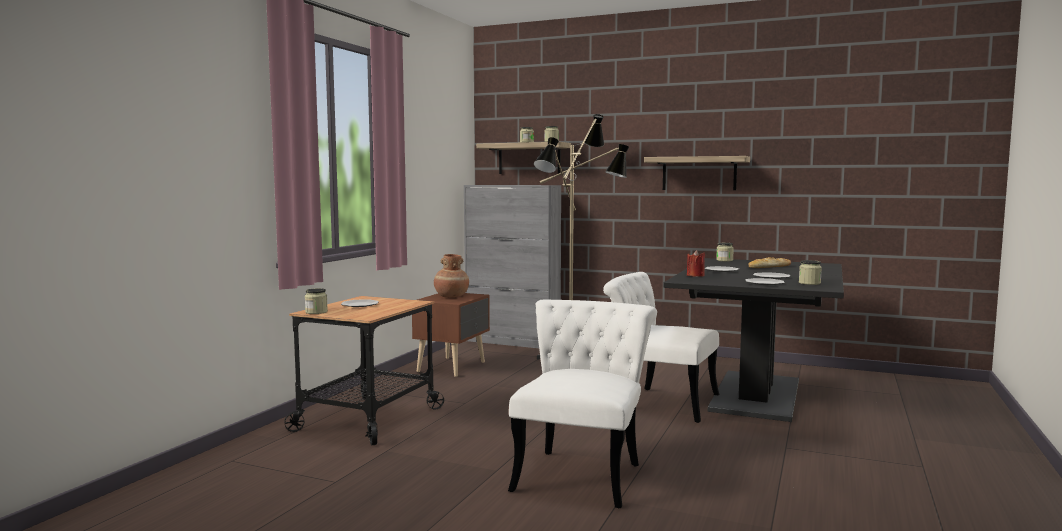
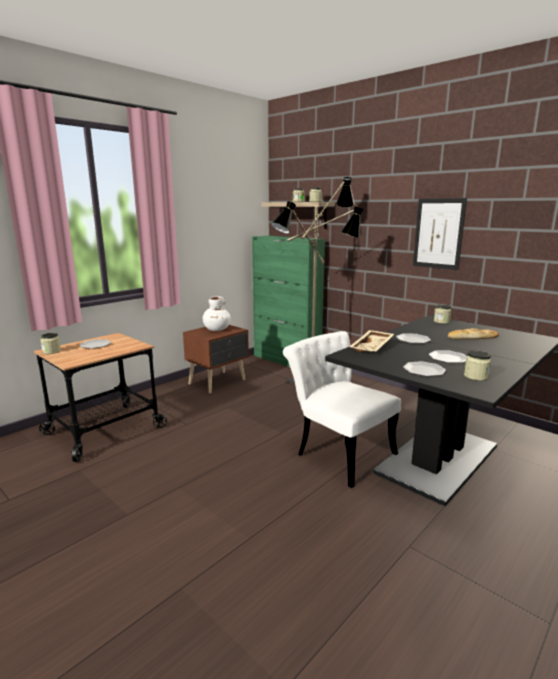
camera: 20 degrees right, 10 degrees up
(451, 296) = (217, 329): brown vase -> white vase
(513, 342) = (286, 361): grey cabinet -> green cabinet
(582, 472) = (189, 535): white chair -> none
(695, 275) = (372, 347): red candle -> beige tray
(699, 173) = (438, 233): shelf -> picture

